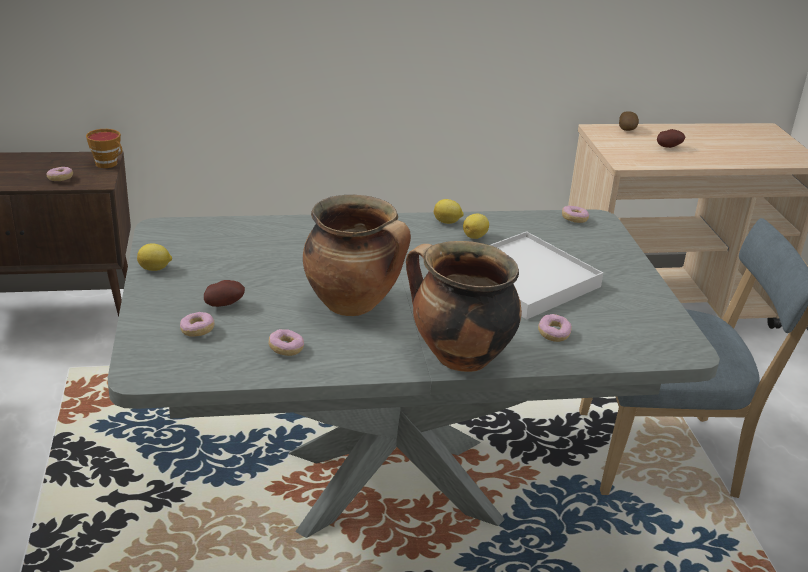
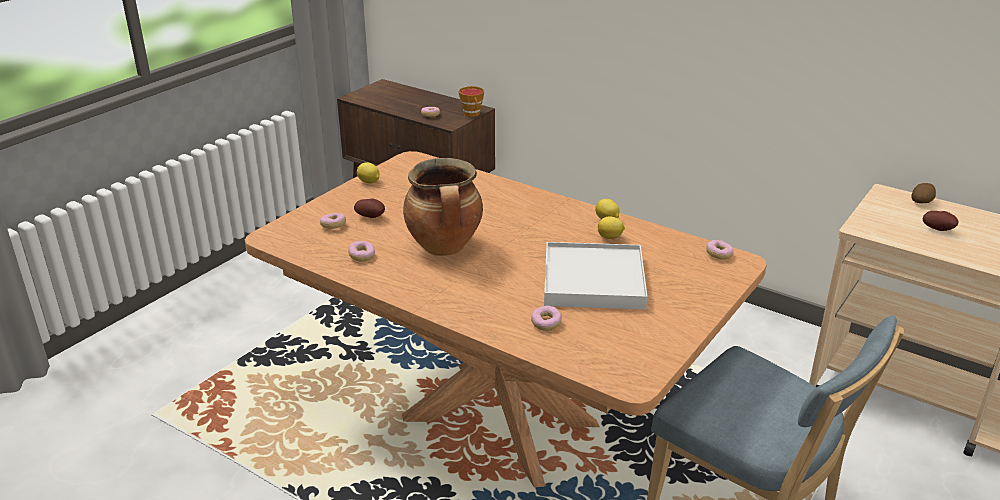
camera: 45 degrees right, 0 degrees up
(391, 485) = (499, 420): grey dining table -> brown dining table
(458, 357) = (453, 307): cooking pot -> none

